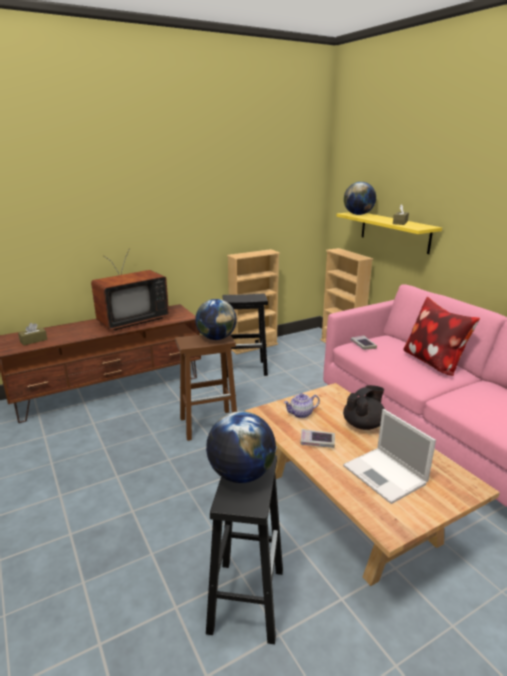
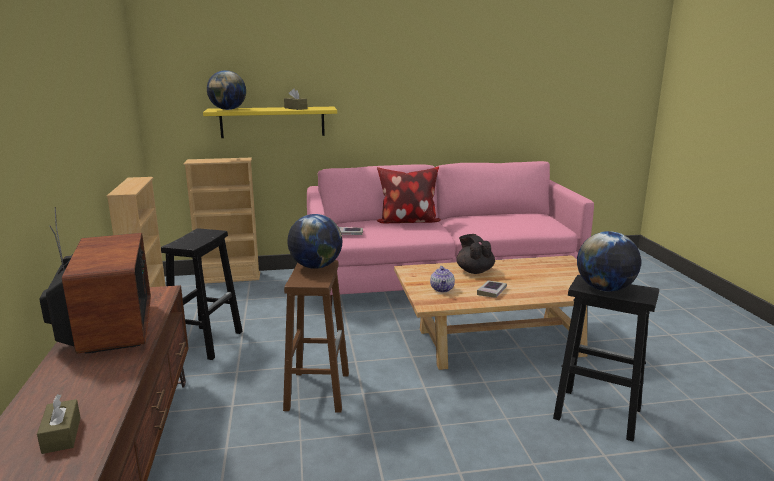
camera: 70 degrees left, 5 degrees down
(385, 475) = (547, 279): laptop -> none

